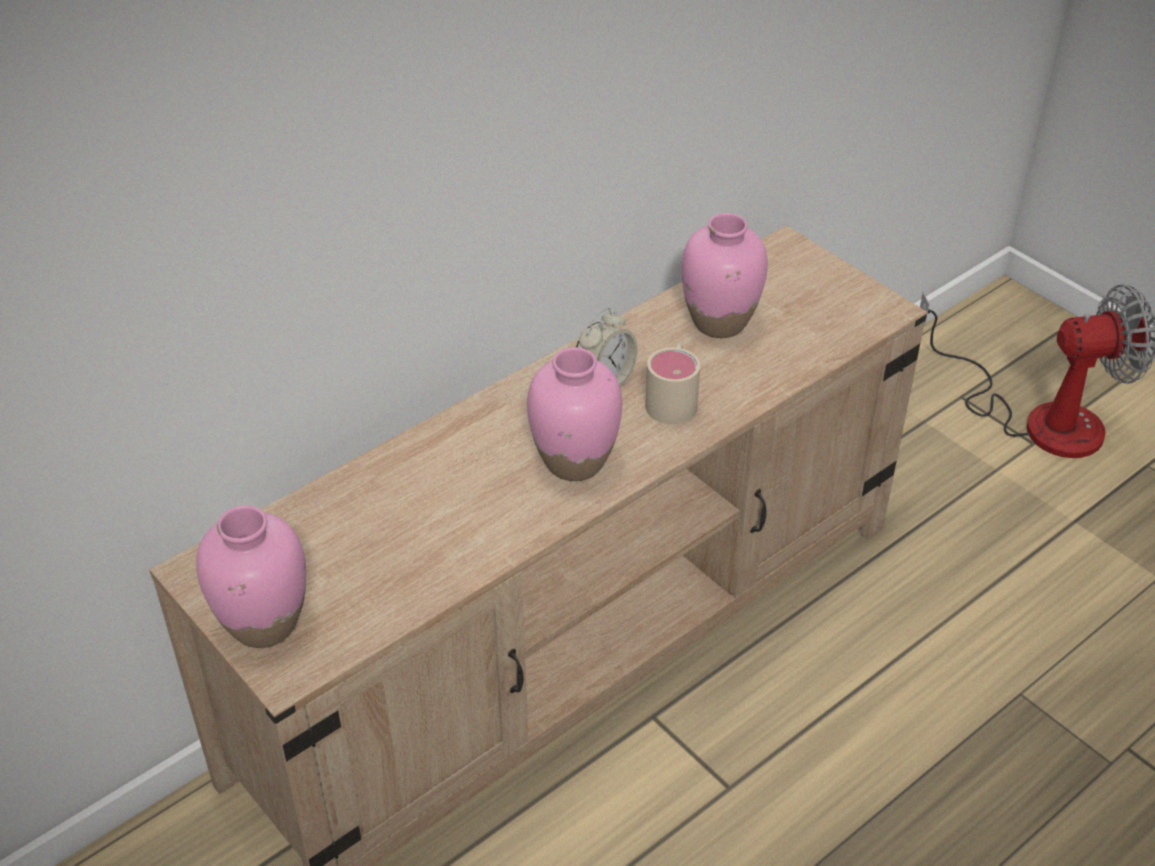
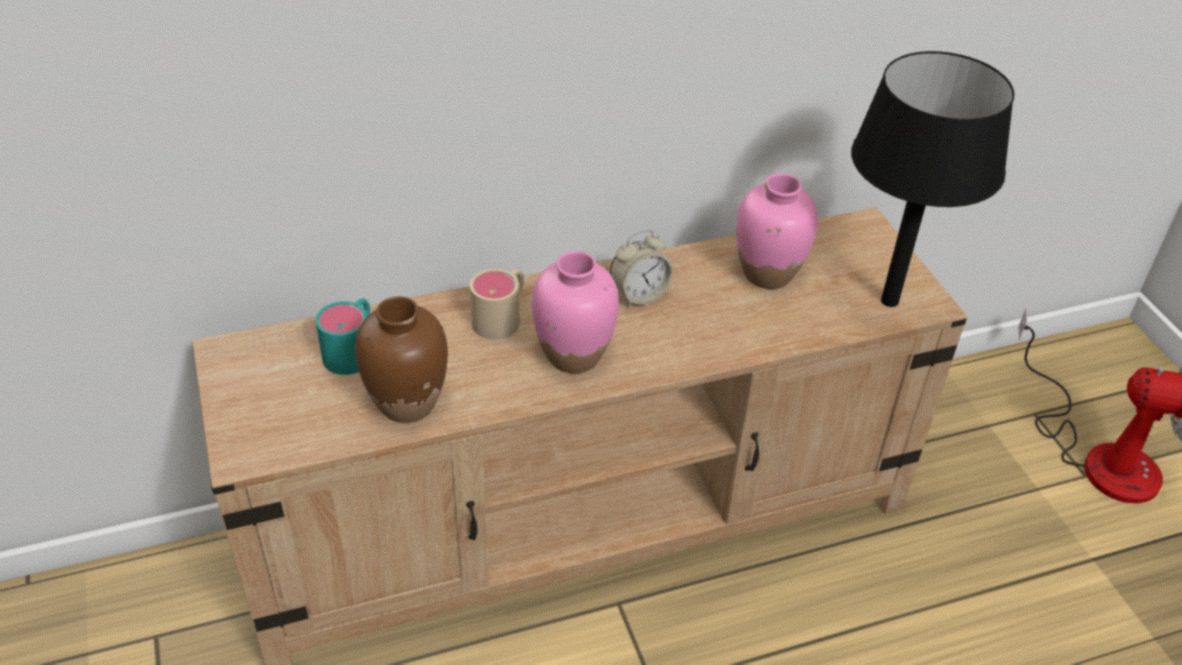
camera: 20 degrees right, 0 degrees up
(264, 624) = (249, 410): pink vase -> none
(339, 525) = (353, 349): none -> turquoise mug
(431, 562) = (407, 403): none -> brown vase
(673, 398) = (689, 327): beige mug -> beige mug (502, 316)
(848, 316) = (889, 300): none -> black table lamp

